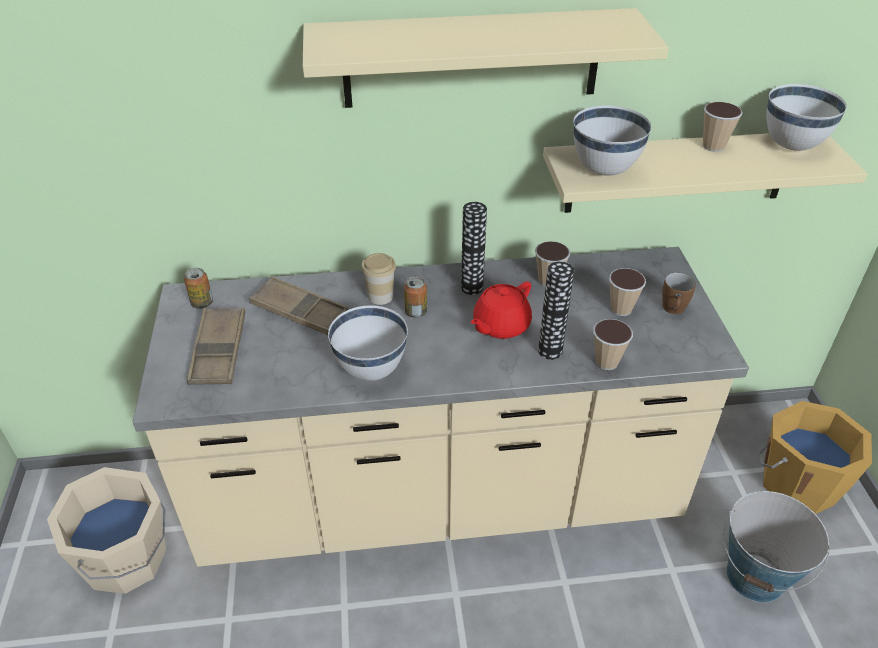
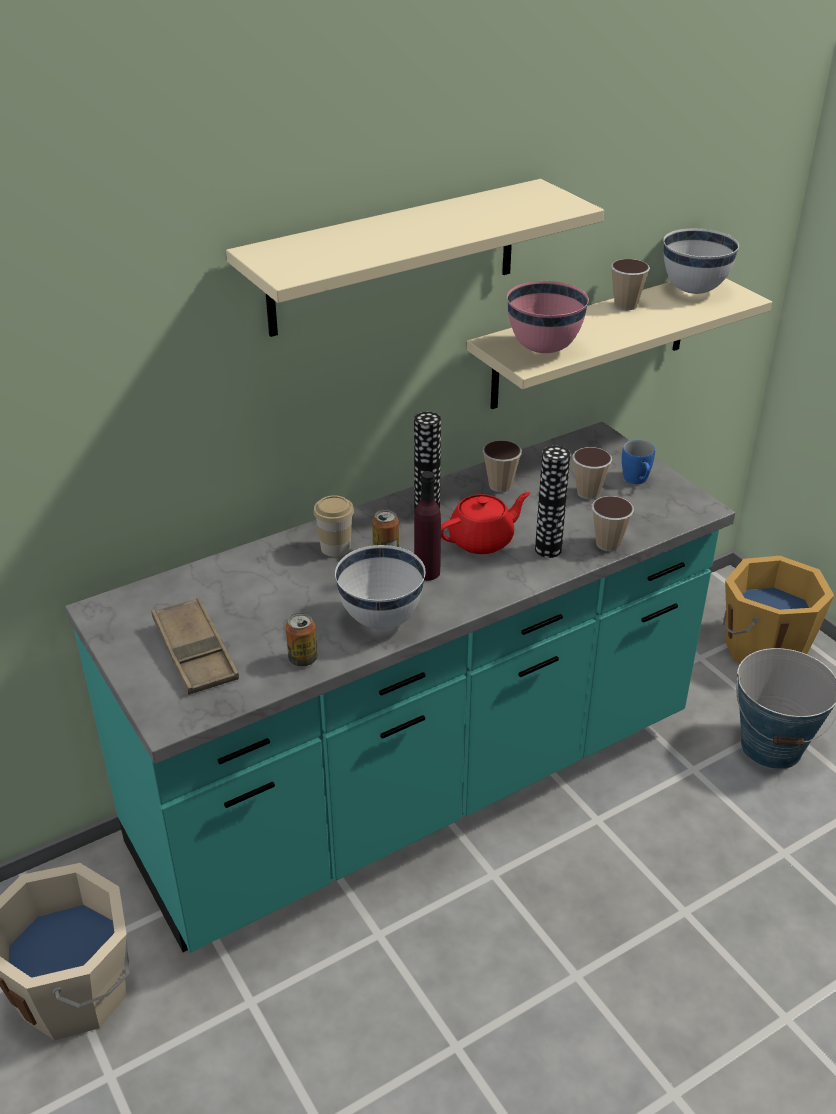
camera: 25 degrees left, 5 degrees down
(202, 303) = (133, 611): can -> can (303, 659)
(299, 311) = (256, 587): brown tray -> none
(435, 340) = (427, 572): none -> purple bottle
(439, 499) = (418, 787): beige counter -> turquoise counter
(500, 325) = (482, 540): red teapot -> red teapot turned 135 degrees counterclockwise
(605, 170) = (544, 349): white bowl -> pink bowl
(673, 310) = (637, 481): brown mug -> blue mug

